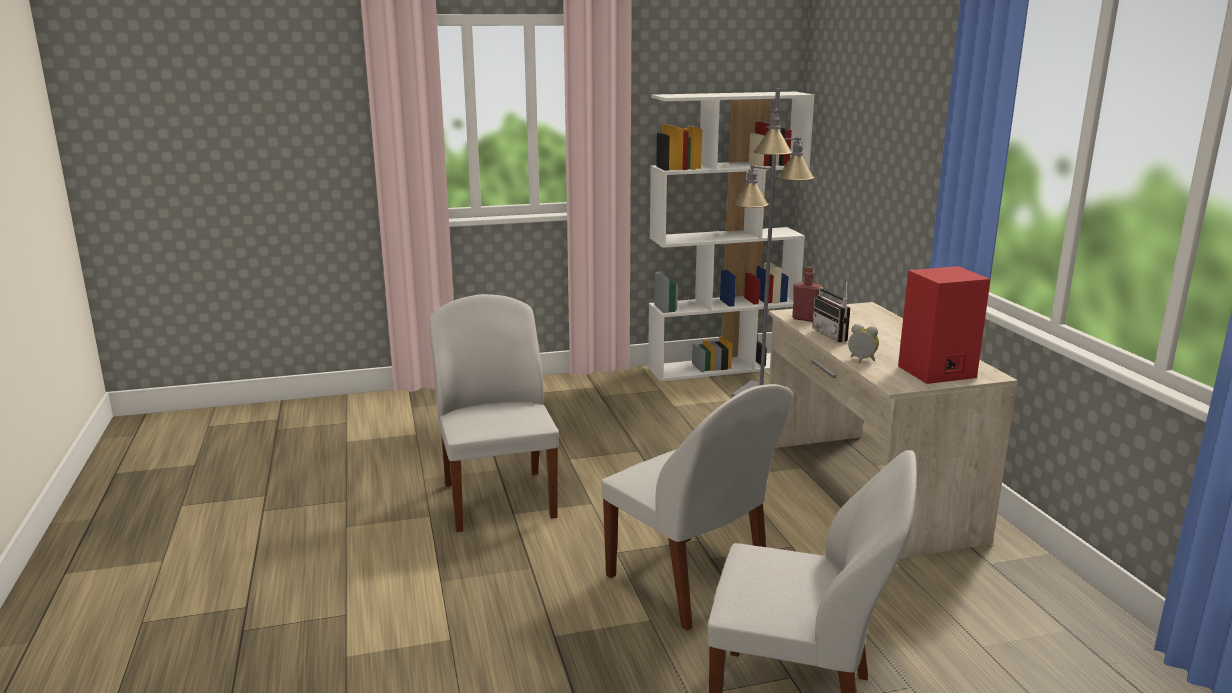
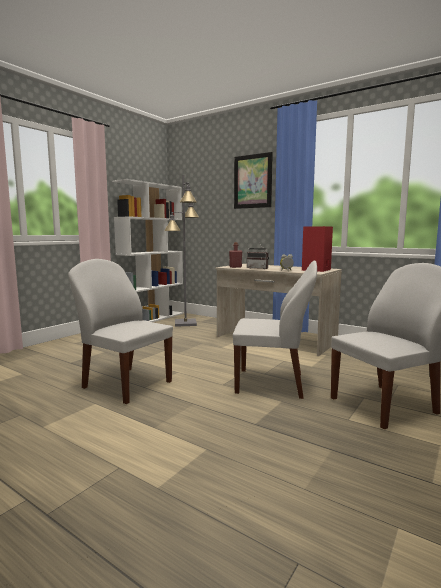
camera: 40 degrees left, 10 degrees down
(924, 111) = (252, 181): none -> picture

